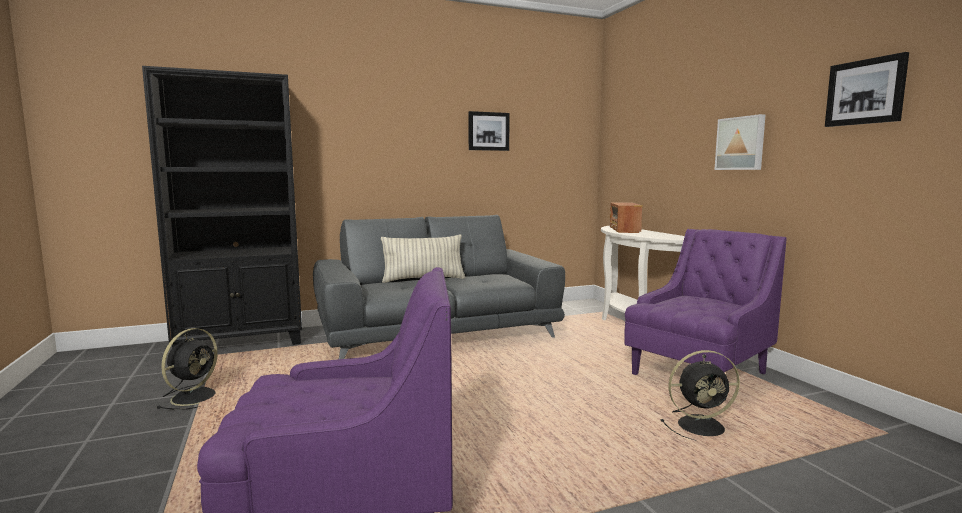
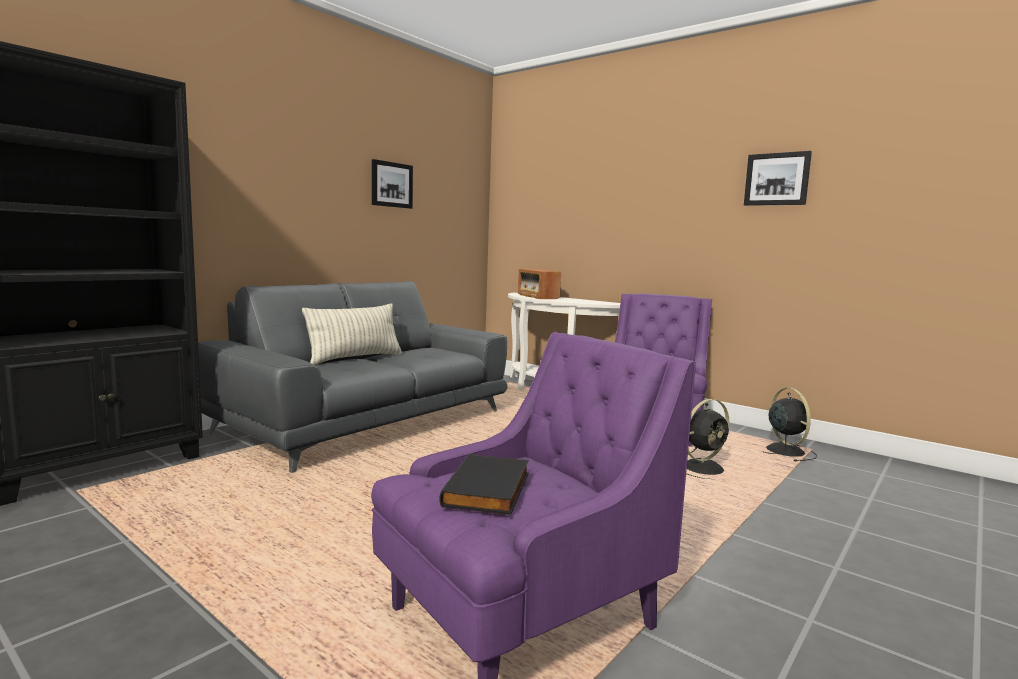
camera: 30 degrees left, 0 degrees up
(196, 396) = (126, 547): black fan -> black fan (784, 450)
(298, 397) = (489, 490): none -> black book
(741, 143) = (661, 215): picture -> none

